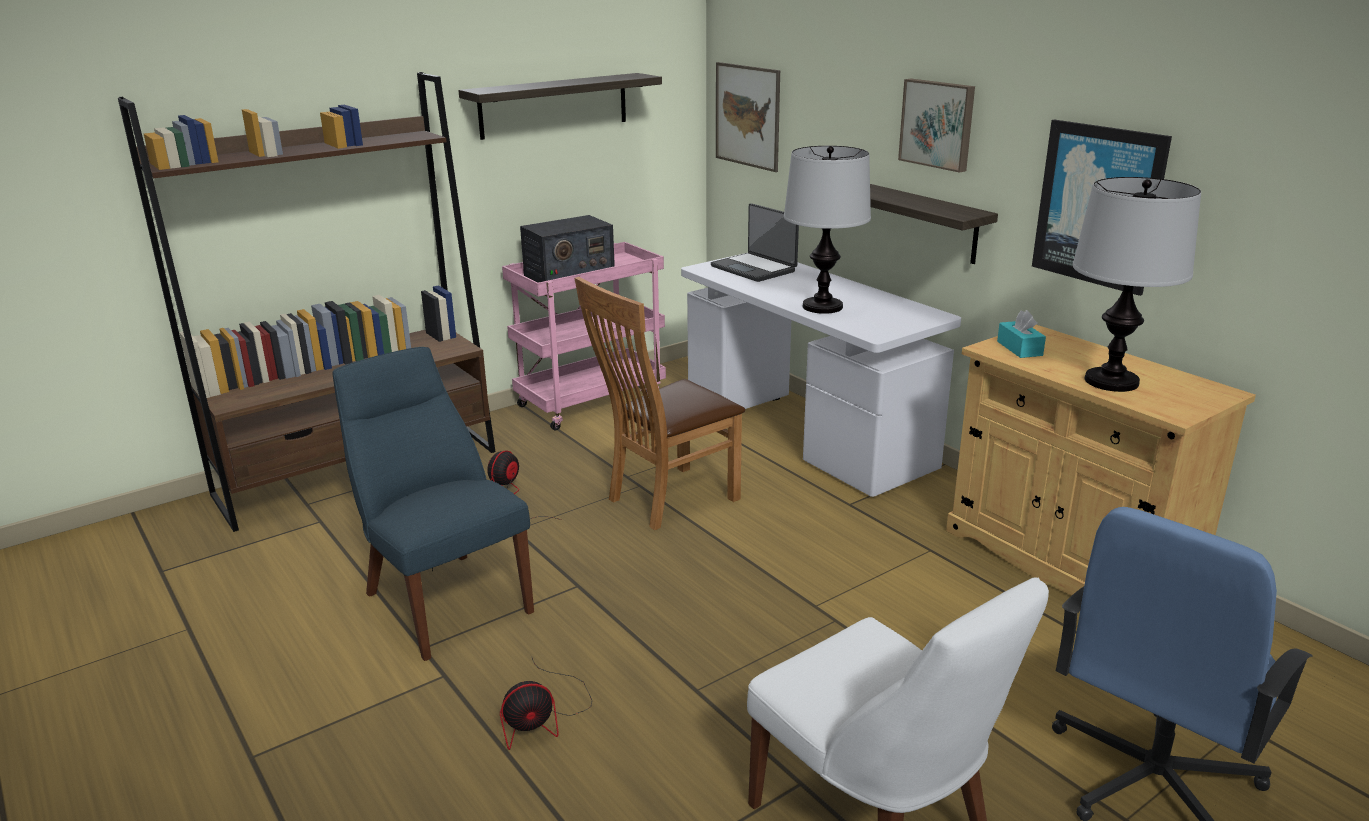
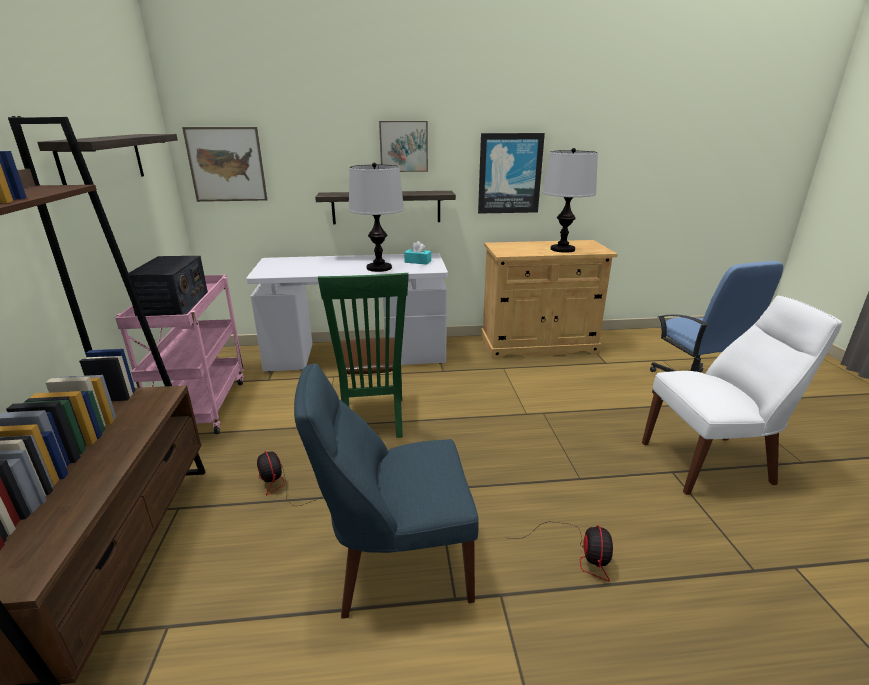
camera: 60 degrees left, 0 degrees up
(665, 500) = (372, 421): brown chair -> green chair
(754, 268) = (291, 265): laptop -> none
(1019, 348) = (510, 250): turquoise tissue box -> turquoise tissue box (417, 262)

